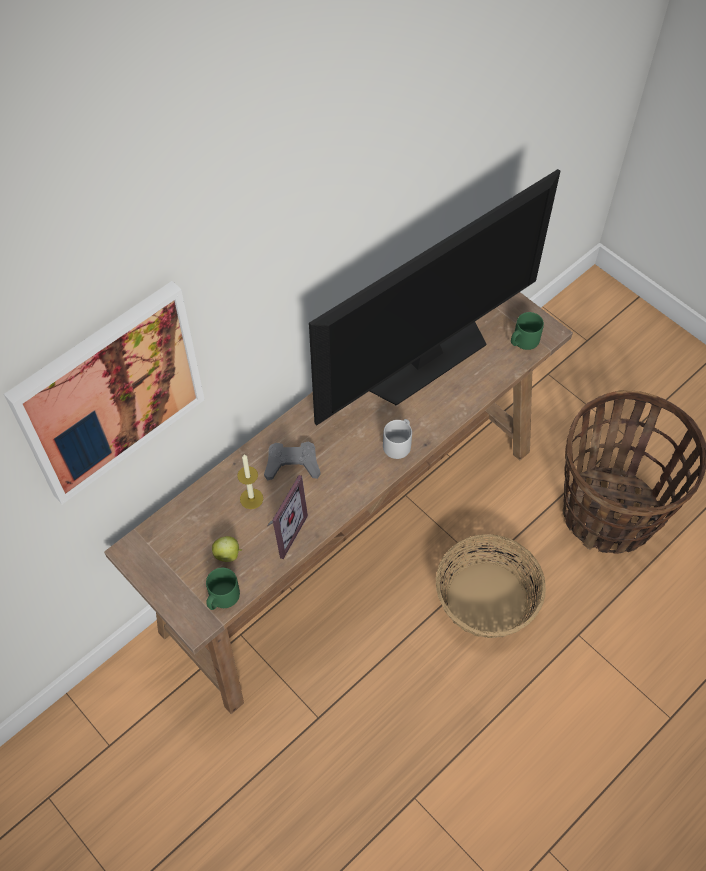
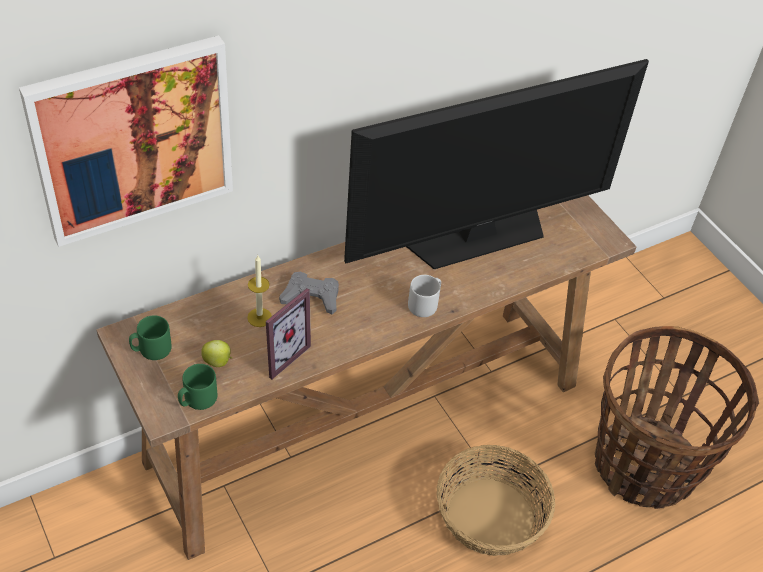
camera: 10 degrees right, 10 degrees down
(523, 341) = (582, 243): green mug -> green mug (151, 349)

